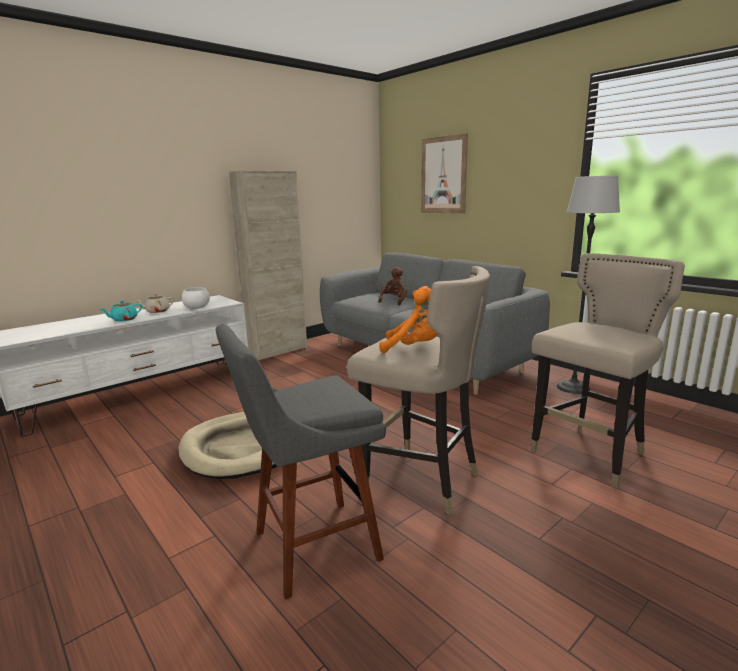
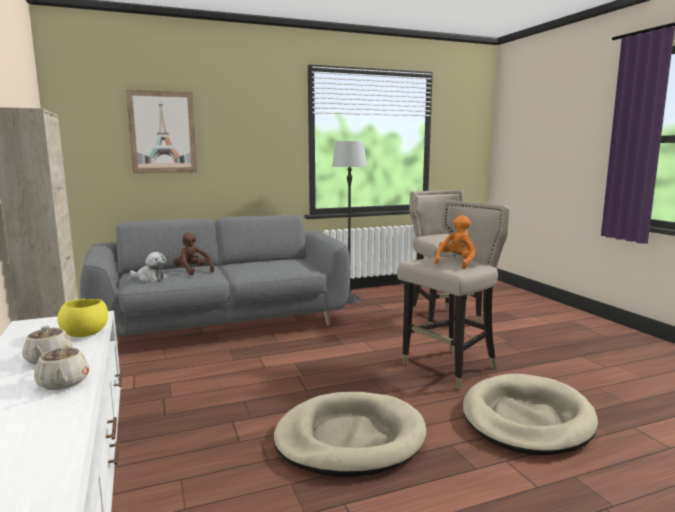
camera: 70 degrees left, 5 degrees down
(124, 319) = (63, 383): turquoise teapot -> beige teapot
(197, 308) = (86, 334): white bowl -> yellow bowl
(310, 547) = (526, 419): grey stool -> beige dog bed
(361, 298) = (150, 278): none -> plush toy

